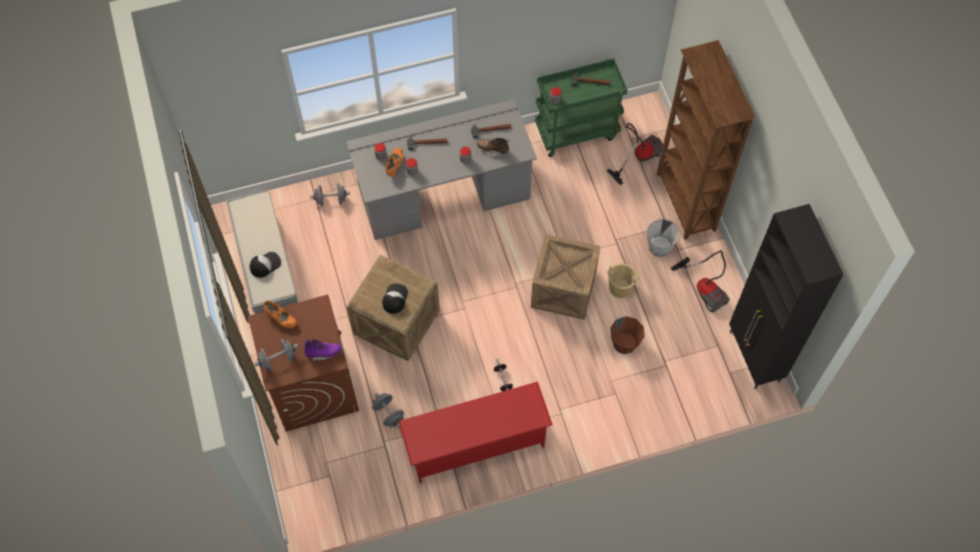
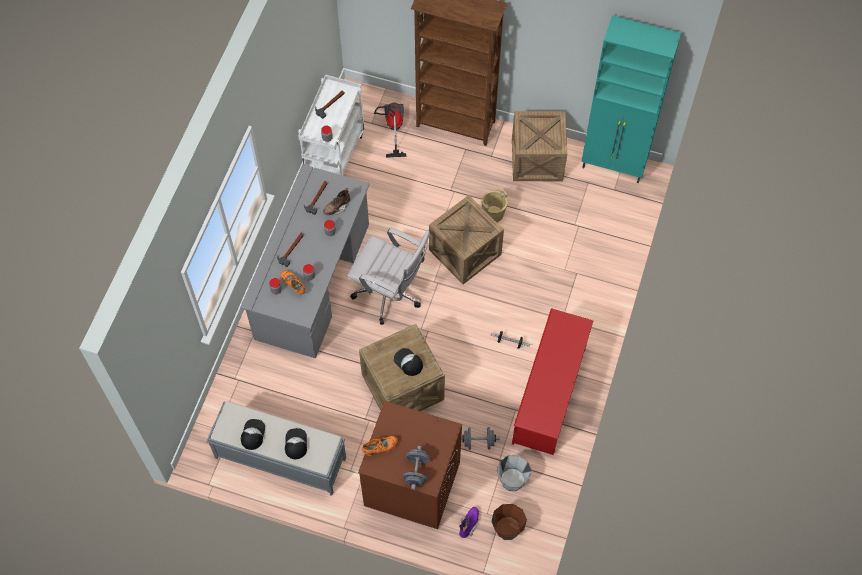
camera: 55 degrees left, 0 degrees up
(252, 229) = (252, 434): none -> cap
(323, 353) = (435, 433): purple boot -> purple boot (468, 524)
(331, 200) = (250, 369): grey dumbbell -> none
(477, 258) = (390, 294): none -> white office chair
(577, 131) = (334, 154): green cart -> white cart
(624, 343) = (541, 241): brown bucket -> brown bucket (507, 529)
(660, 246) = (479, 165): grey bucket -> grey bucket (512, 480)
(705, 289) = (537, 160): vacuum cleaner -> crate
(754, 357) = (614, 166): black cabinet -> turquoise cabinet

